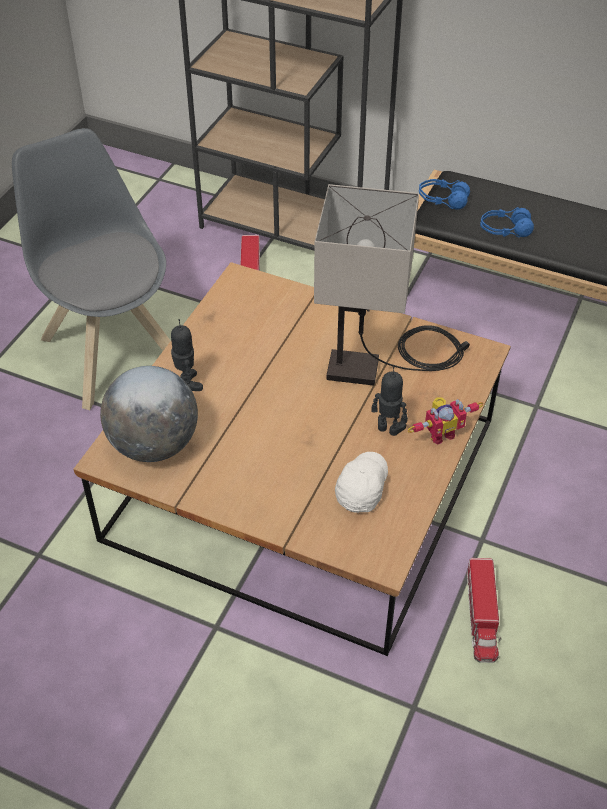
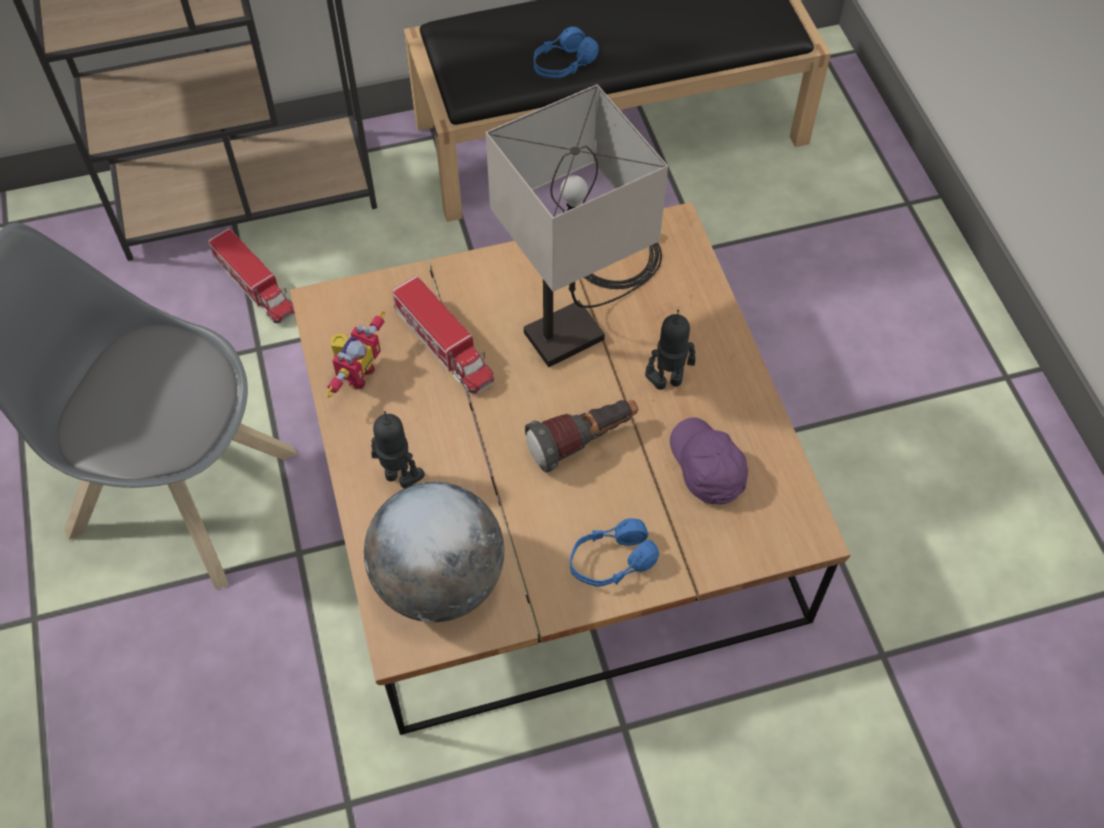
camera: 40 degrees left, 10 degrees up
(305, 429) = (583, 442): none -> flashlight
(361, 487) = (706, 467): white cap -> purple cap
(440, 433) = (721, 350): toy robot -> toy robot (355, 373)
(442, 200) = (462, 65): blue headphones -> blue headphones (611, 561)
(481, 616) = (855, 513): toy truck -> toy truck (444, 346)

